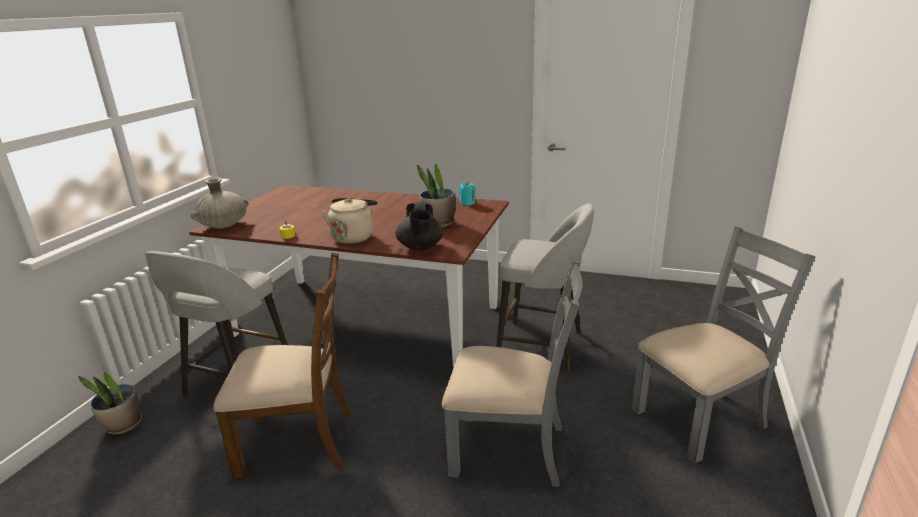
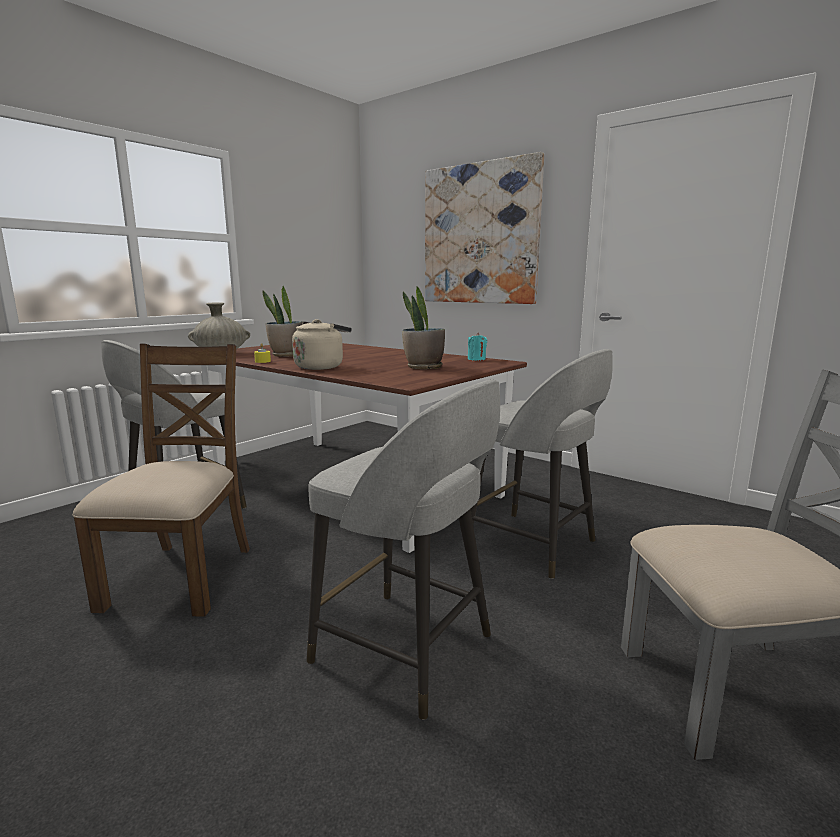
camera: 20 degrees right, 10 degrees down
(123, 425) = (56, 524): potted plant -> potted plant (286, 355)
(299, 441) = (182, 576): brown chair -> brown chair turned 105 degrees counterclockwise
(420, 247) = (377, 377): black teapot -> none
(432, 73) = (480, 234): none -> picture
(509, 449) = (407, 650): grey chair -> grey stool

